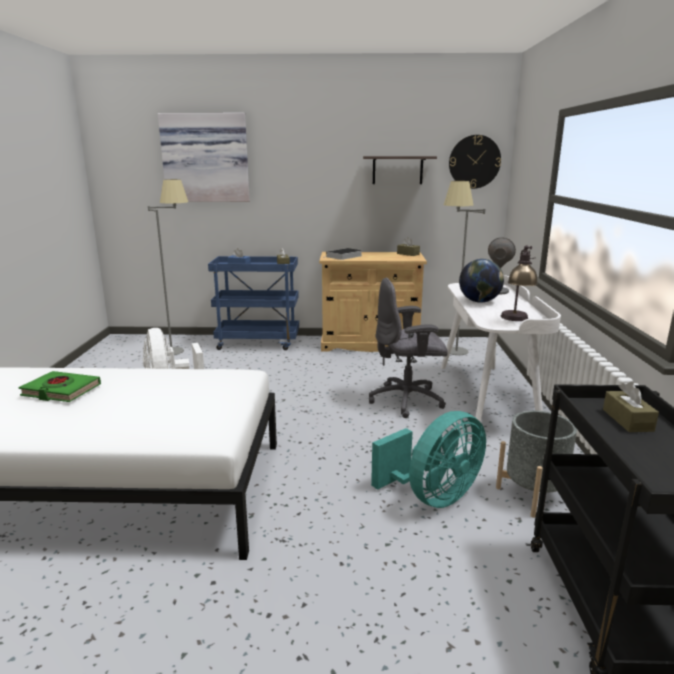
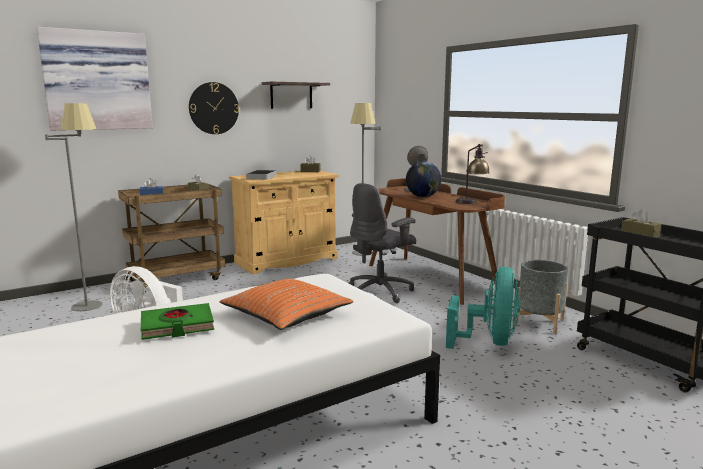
camera: 35 degrees left, 5 degrees down
(145, 404) = (286, 315): none -> orange pillow
(259, 343) = (177, 279): blue cart -> brown cart
(474, 162) = (350, 89): wall clock -> wall clock (213, 108)
(487, 399) = (431, 278): white desk -> brown desk

